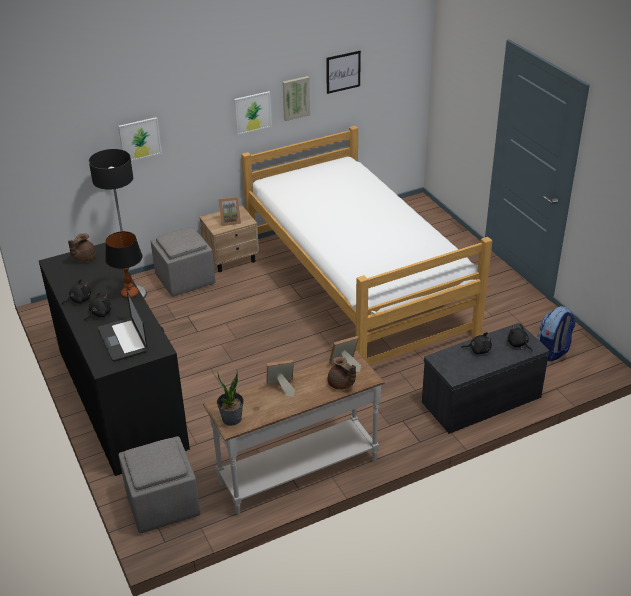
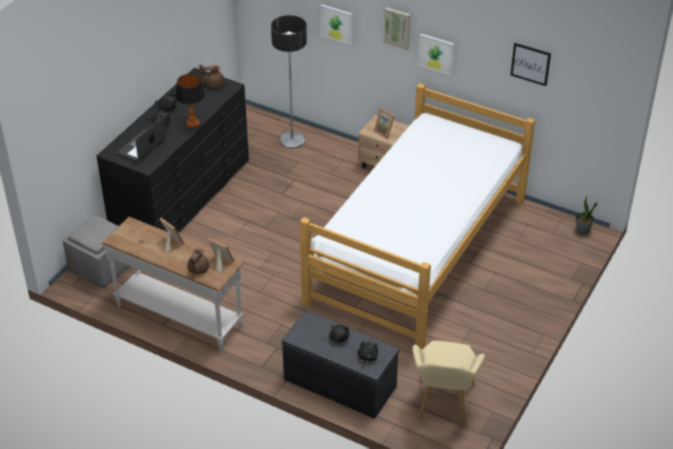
camera: 55 degrees right, 5 degrees up
(186, 280) = (335, 156): grey ottoman -> none
(232, 419) = (122, 236): potted plant -> potted plant (582, 231)
(295, 97) = (479, 62): picture -> picture (397, 27)
(552, 352) = (443, 405): backpack -> beige armchair

